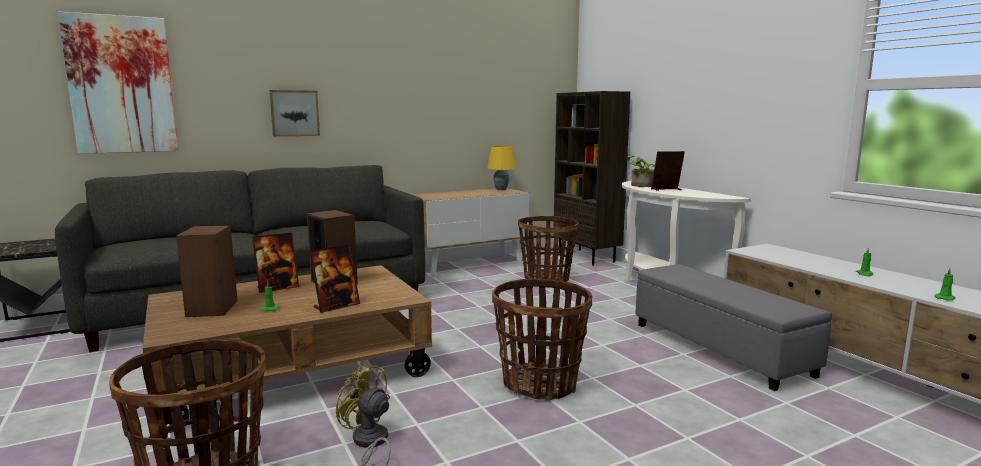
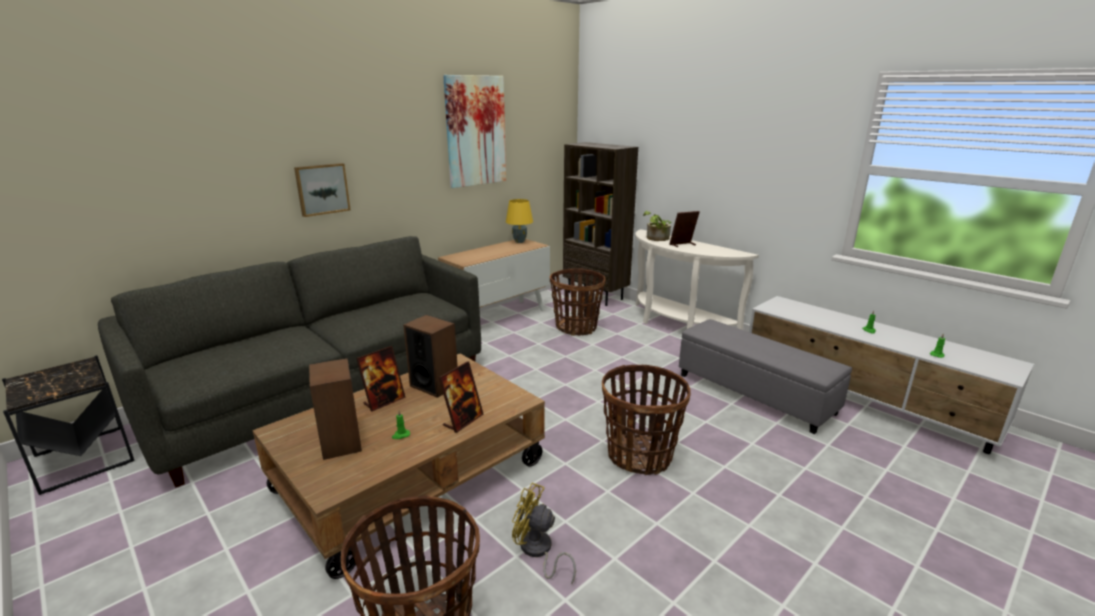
camera: 15 degrees left, 10 degrees up
(121, 85) = (128, 179): picture -> picture (475, 131)

